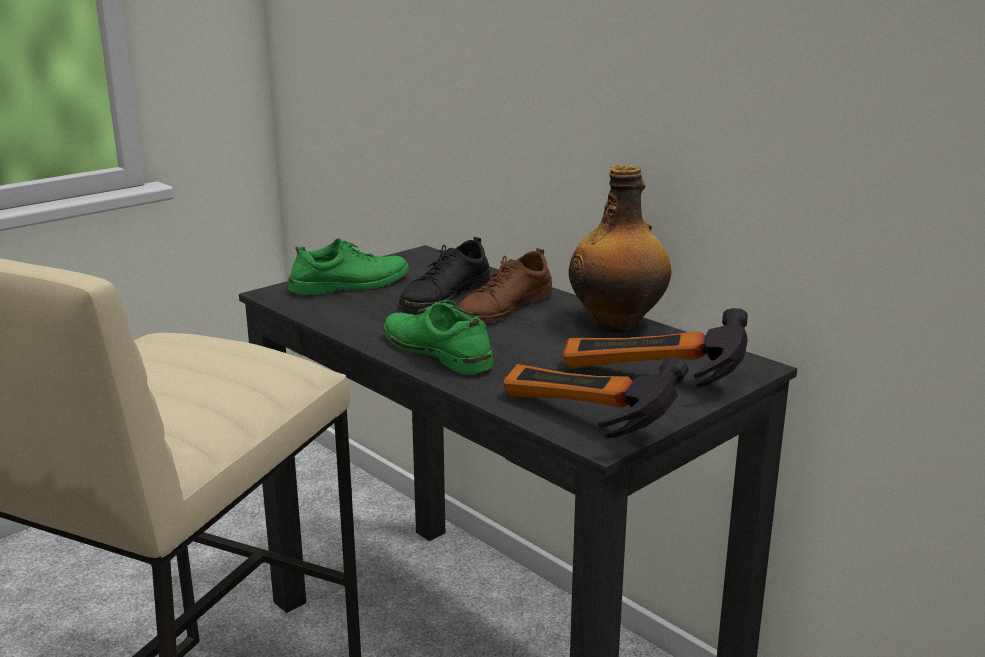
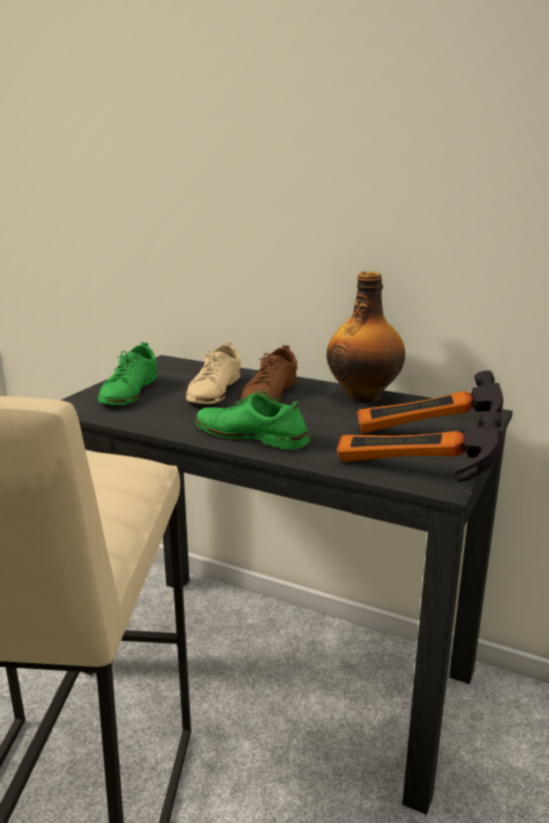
camera: 20 degrees left, 0 degrees up
(350, 284) = (129, 391): green shoe -> green shoe turned 150 degrees clockwise
(445, 295) = (214, 390): black shoe -> beige shoe

